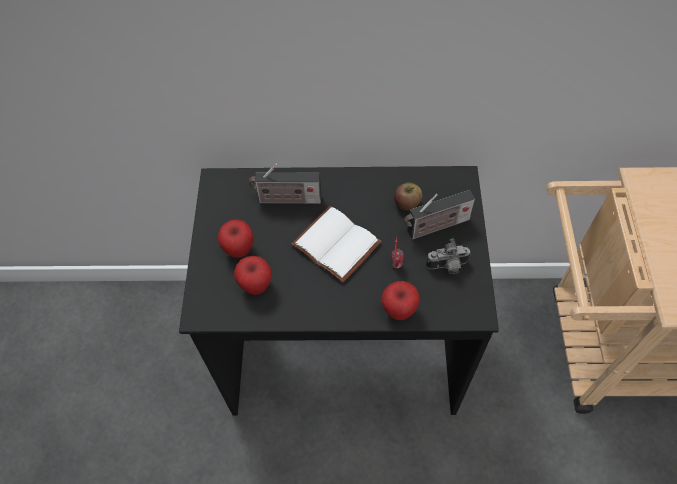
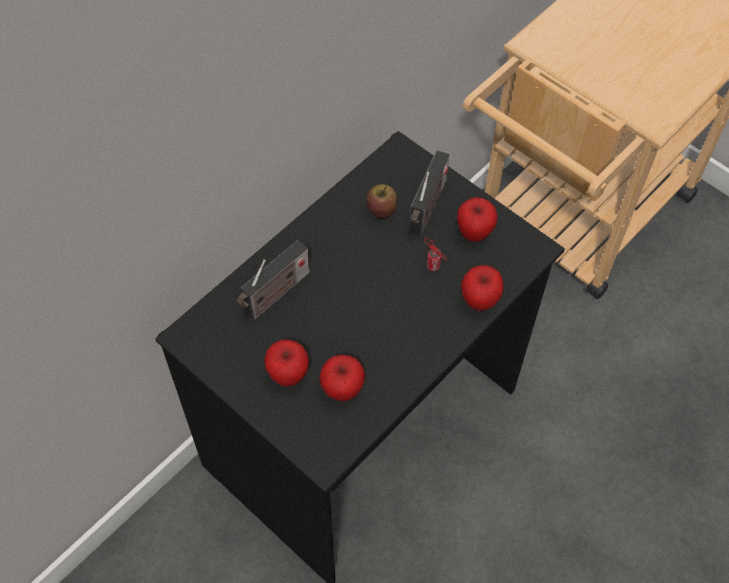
camera: 50 degrees left, 0 degrees up
(333, 245) = (365, 297): white book -> none
(447, 267) = (474, 233): camera -> apple

